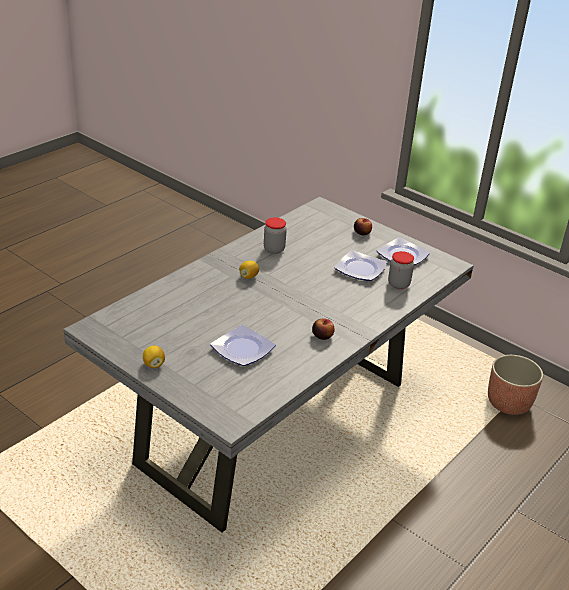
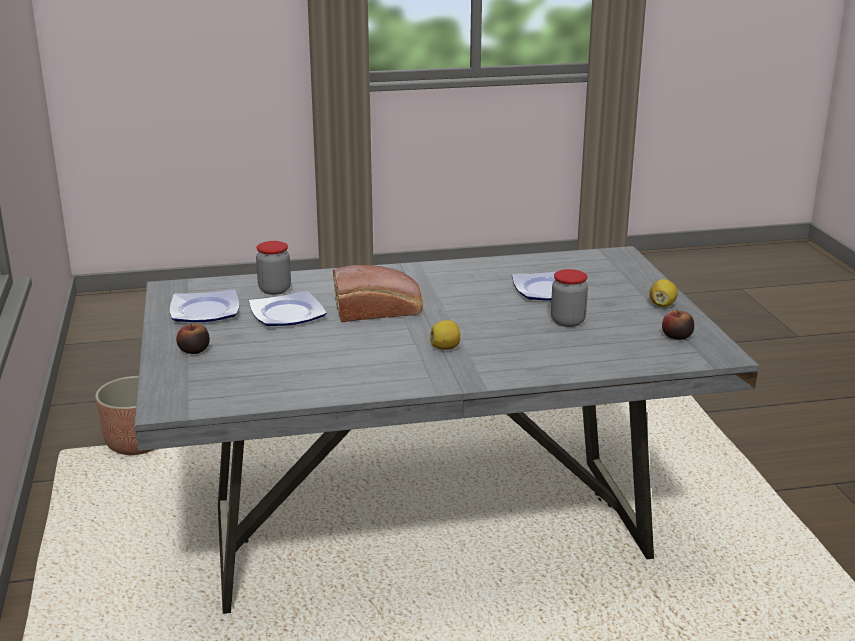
camera: 140 degrees left, 10 degrees down
(274, 249) = (358, 368): jar -> jar (567, 321)
(318, 290) = (379, 311): none -> bread
(322, 335) = (443, 277): apple -> apple (676, 336)

